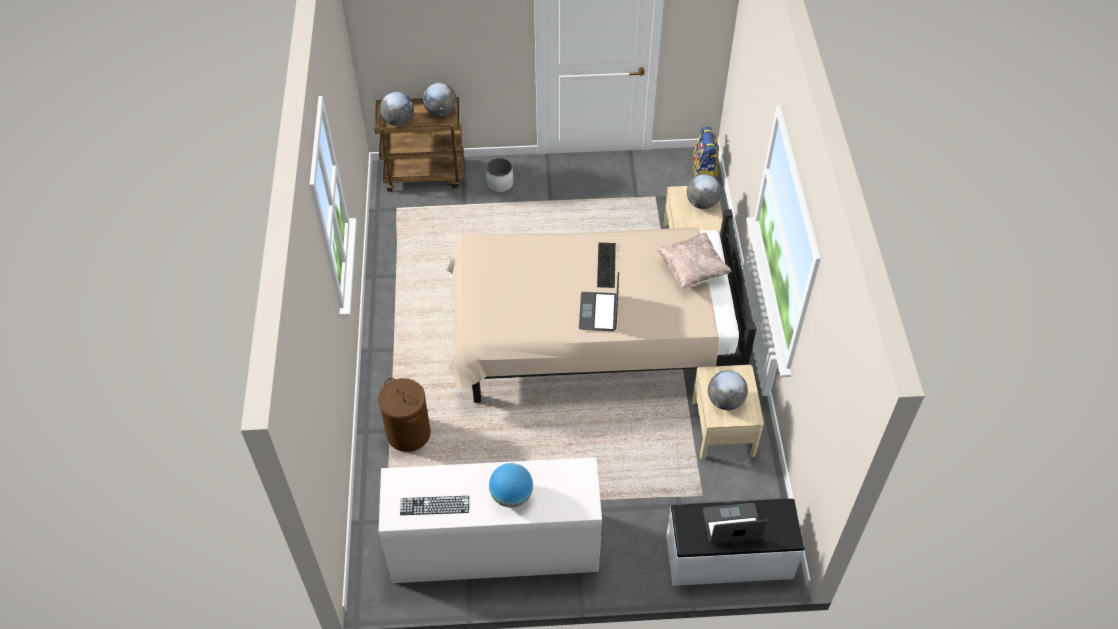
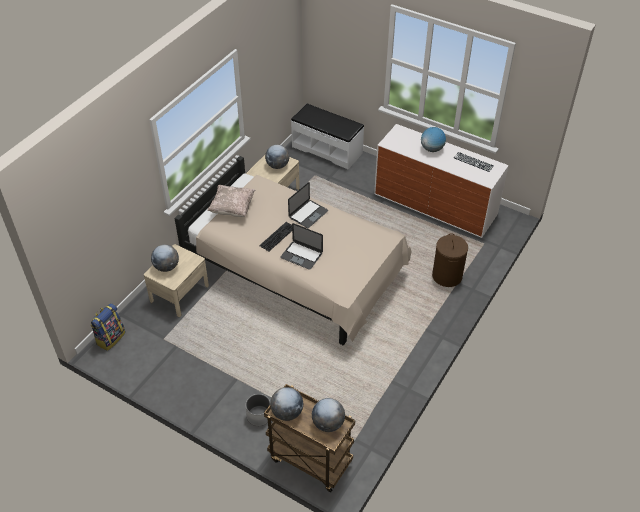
camera: 145 degrees left, 5 degrees down
(732, 524) = (329, 122): laptop -> laptop (301, 255)

